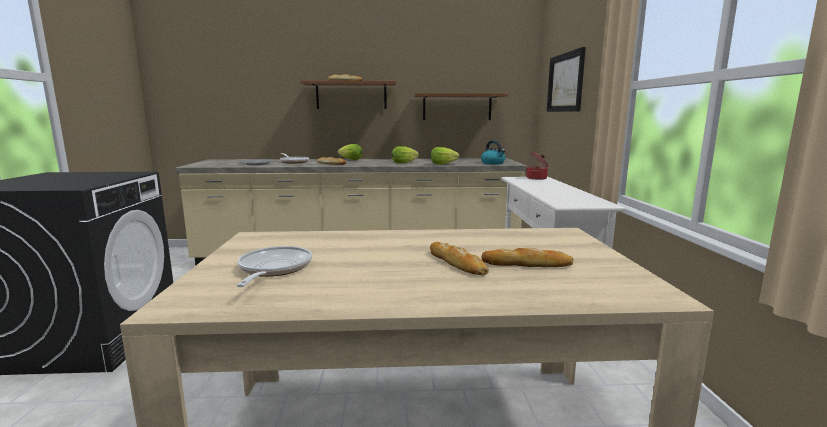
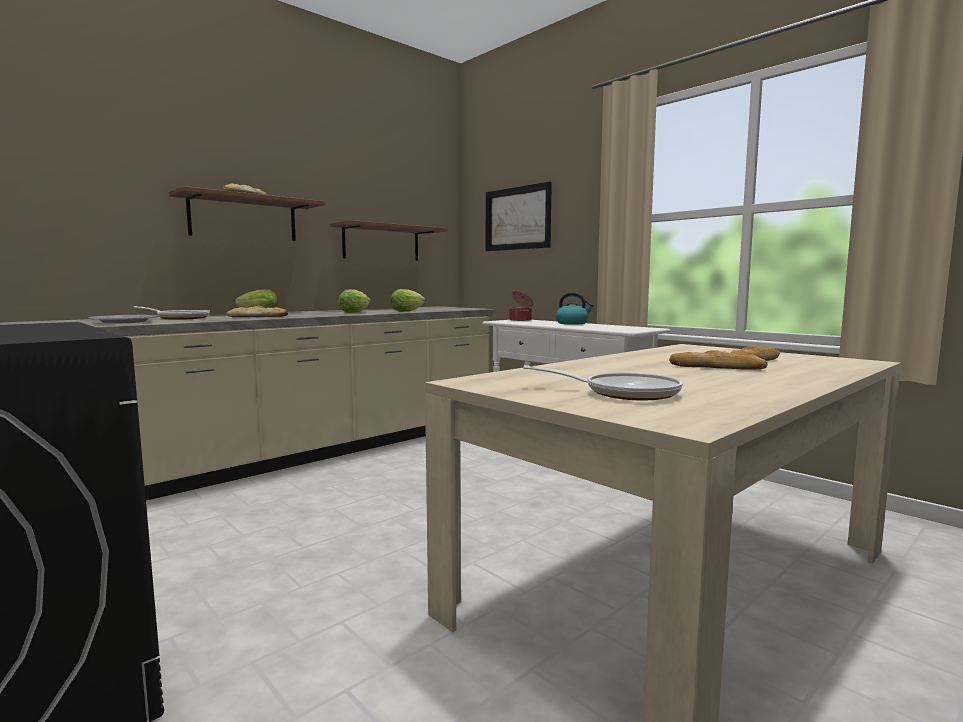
camera: 40 degrees left, 5 degrees down
(273, 269) = (623, 393): frying pan -> frying pan turned 150 degrees clockwise
(493, 163) = (453, 309): kettle -> kettle (572, 323)

